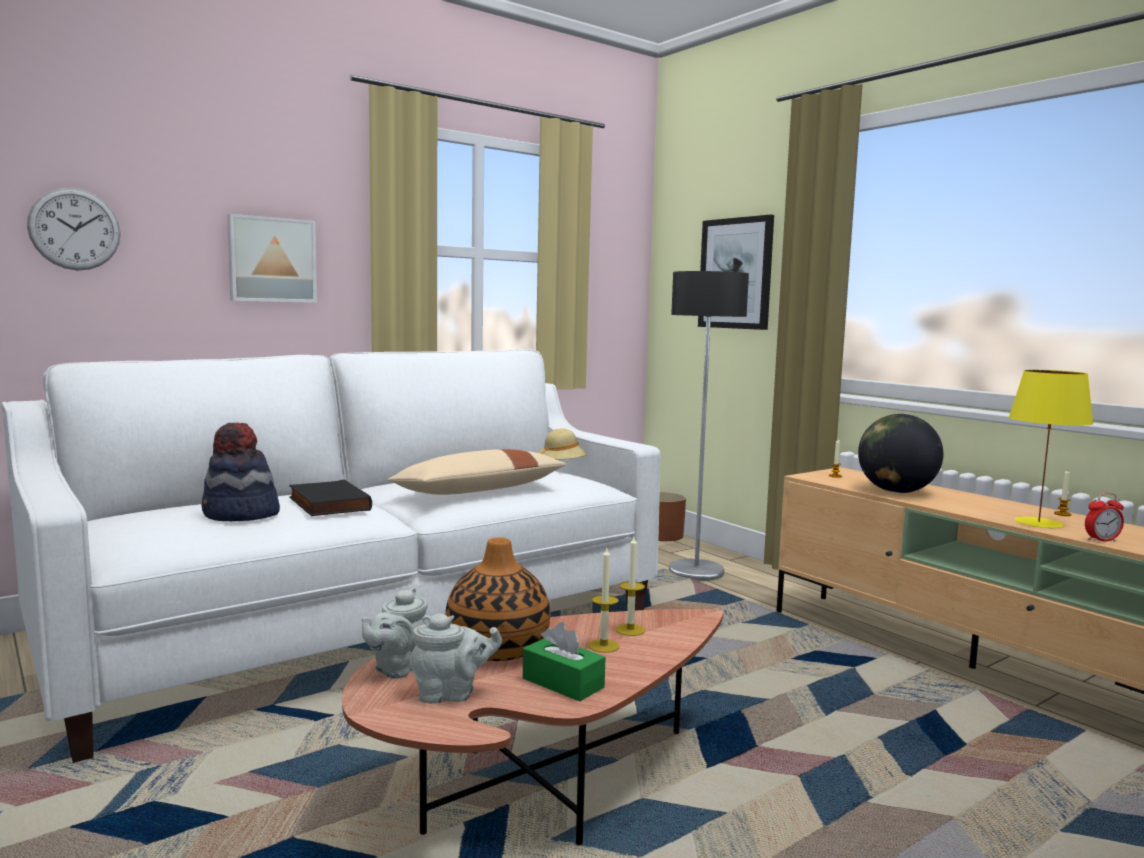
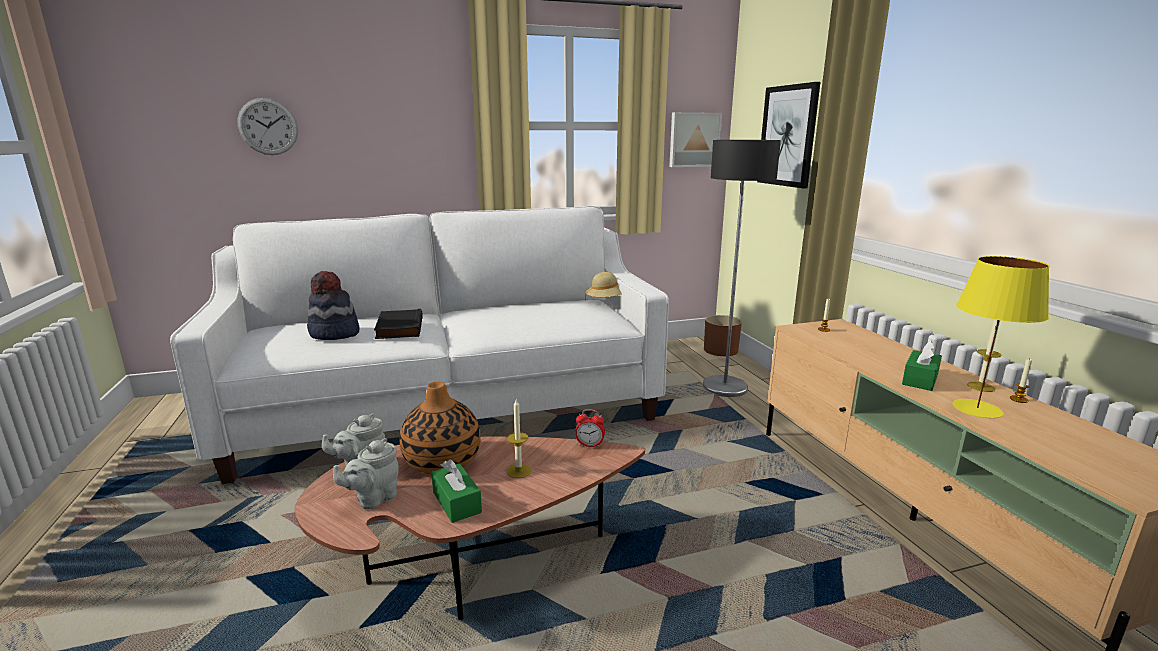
camera: 20 degrees right, 10 degrees up
(271, 260) = (405, 140): picture -> picture (694, 140)
(451, 694) = (373, 499): grey teapot -> grey teapot turned 120 degrees clockwise
(479, 491) = (514, 323): beige pillow -> none
(630, 630) = (553, 458): candle -> candle (981, 387)
(896, 492) = (864, 354): globe -> none
(968, 506) = (920, 379): none -> green tissue box
(1101, 540) = (1027, 441): alarm clock -> alarm clock (589, 445)

